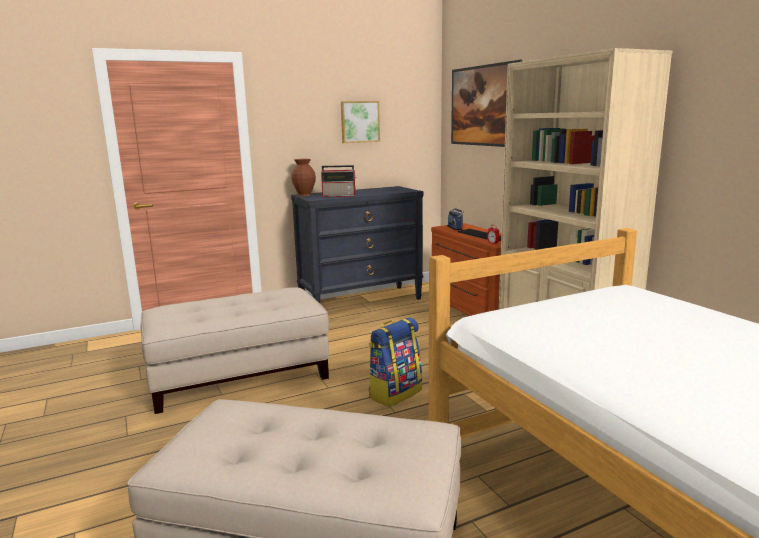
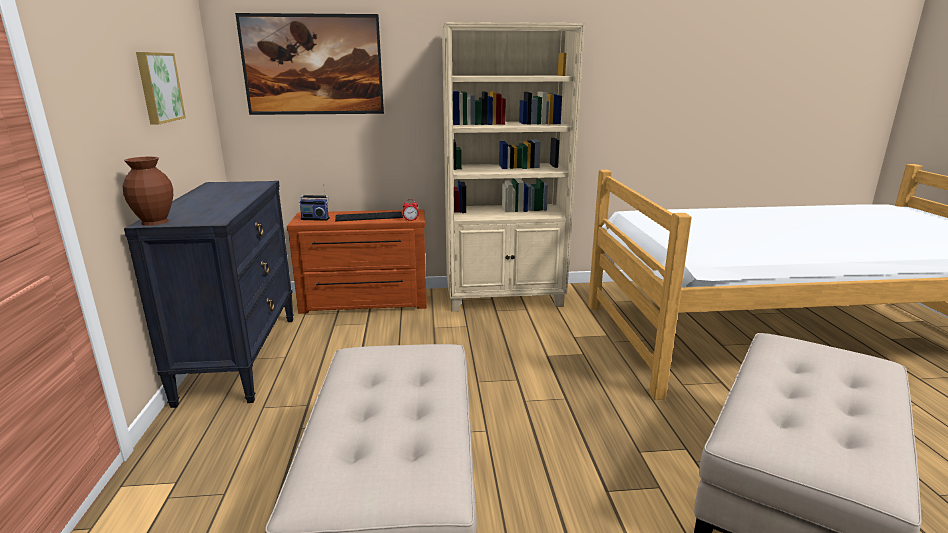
camera: 70 degrees left, 5 degrees up
(339, 195) = (219, 208): radio -> none
(395, 393) = (526, 390): backpack -> none

